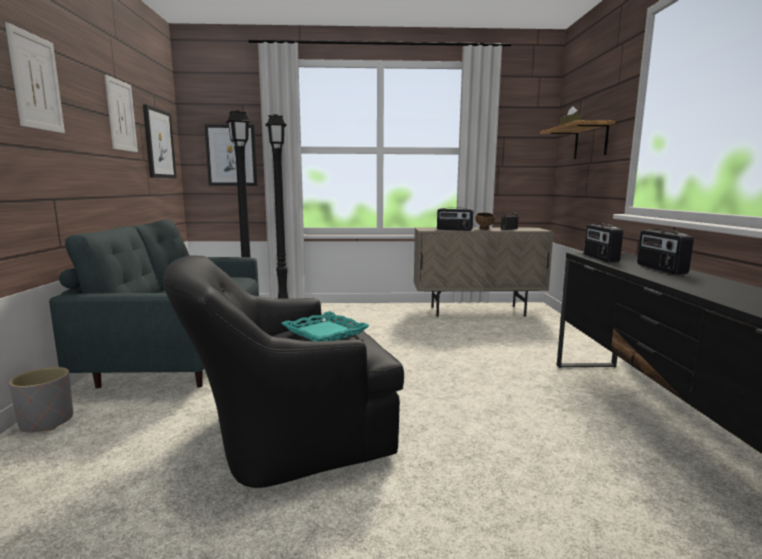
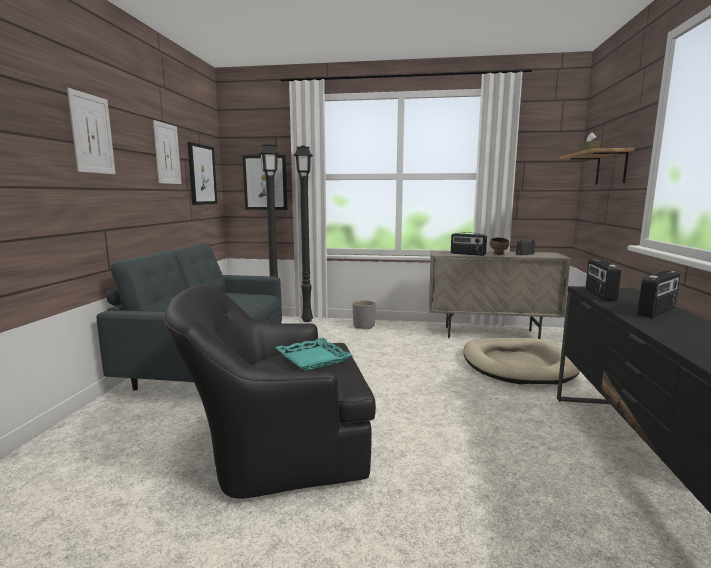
camera: 10 degrees right, 0 degrees up
(47, 422) = (89, 418): grey planter -> grey planter (364, 326)
(510, 338) = (517, 365): none -> beige dog bed
(660, 269) = (657, 312): radio -> radio turned 135 degrees counterclockwise

